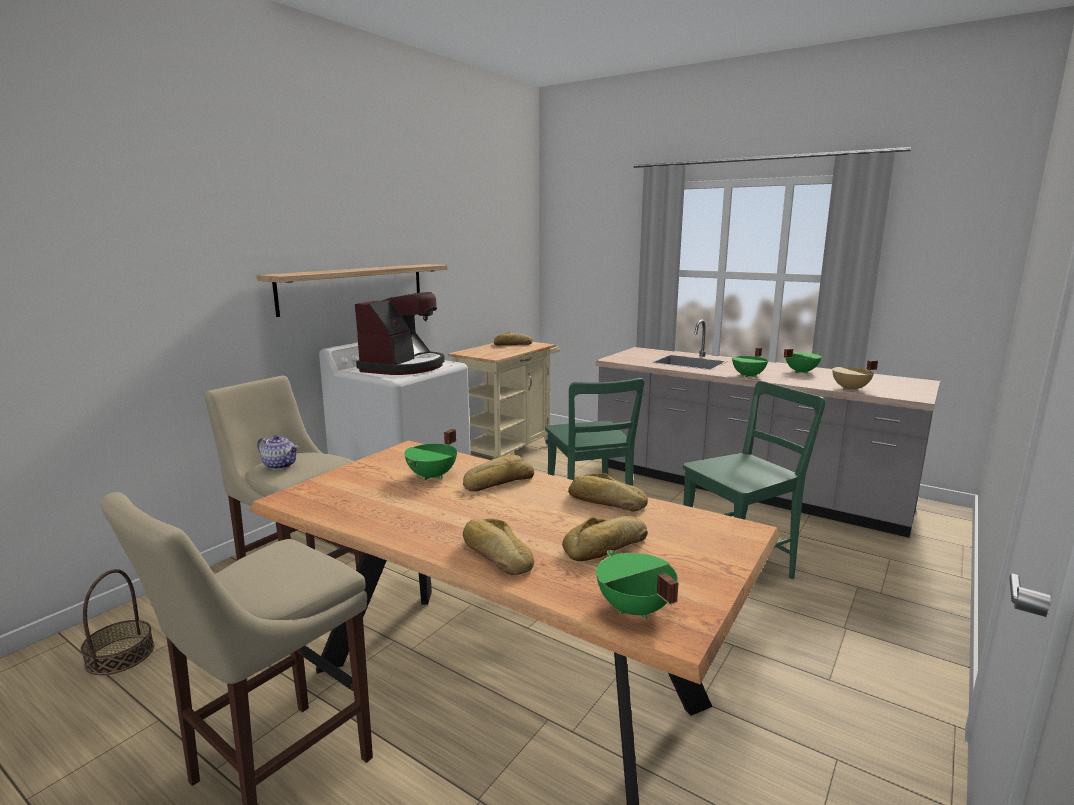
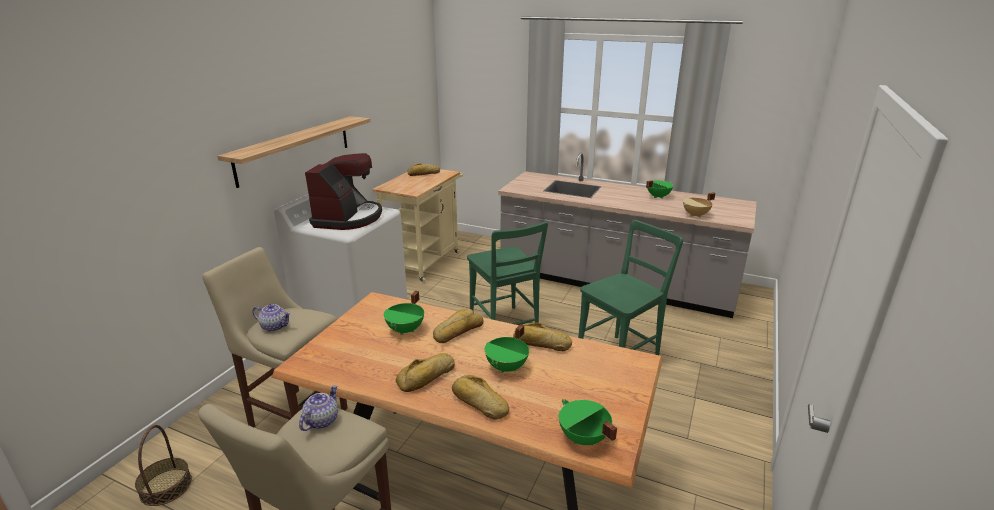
camera: 10 degrees left, 10 degrees up
(284, 558) = (321, 420): none -> teapot
(608, 546) = (553, 386): bread -> bread (427, 377)
(749, 376) = (620, 204): green cooking pot -> green cooking pot (507, 367)

